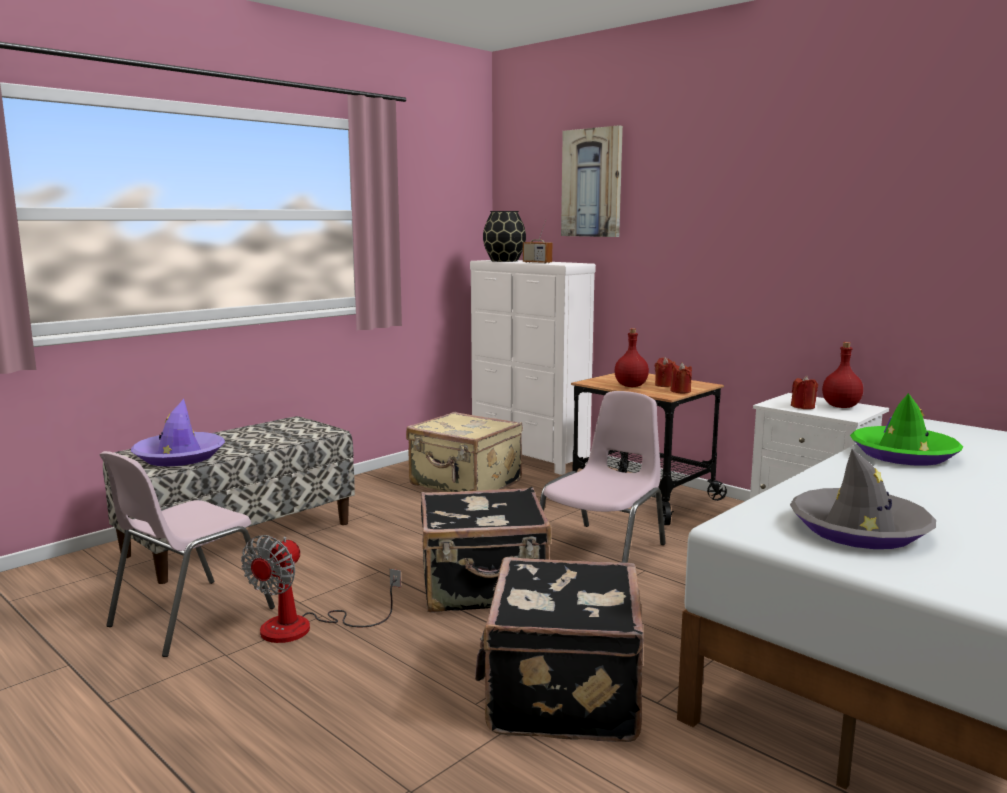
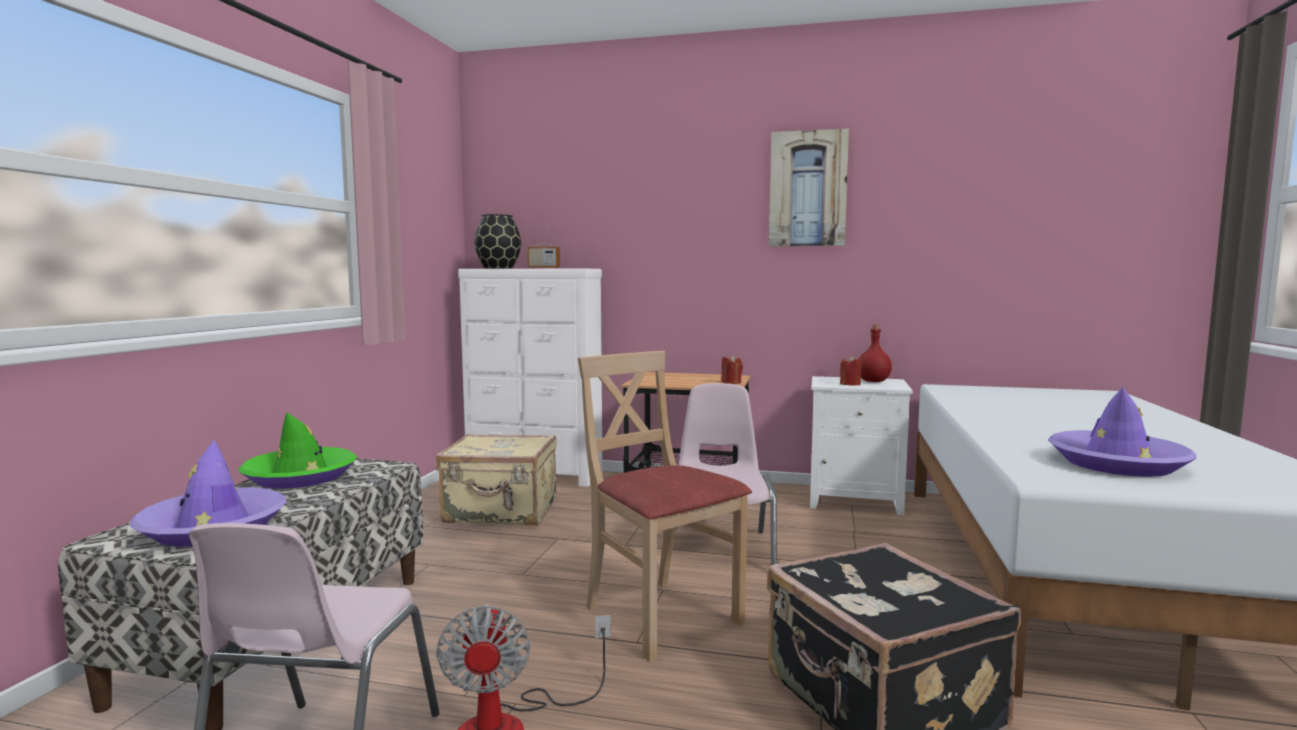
camera: 30 degrees left, 5 degrees down
(484, 589) = (661, 616): black suitcase -> beige chair
(592, 183) = (591, 189): picture -> picture (808, 189)
(630, 386) = (680, 382): red bottle -> none
(664, 385) = (706, 379): red candle -> none
(859, 530) = (1117, 463): grey hat -> purple hat
(903, 454) = (991, 408): green hat -> green hat (300, 477)

